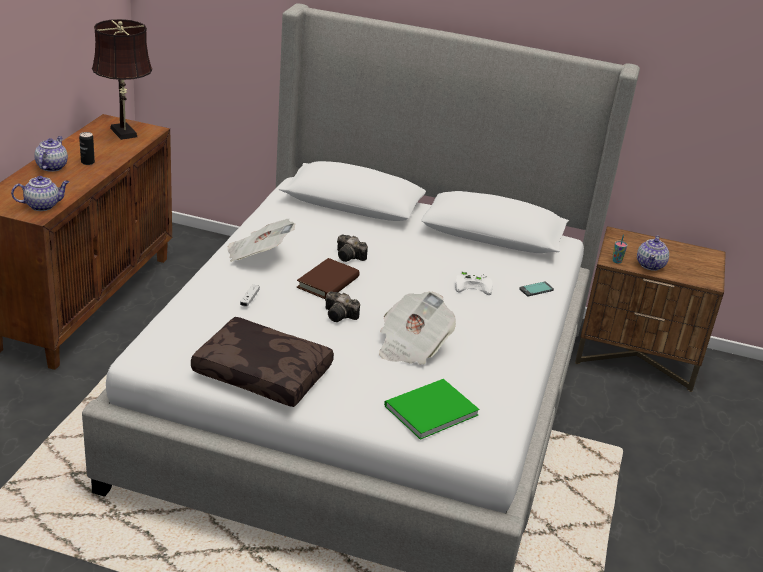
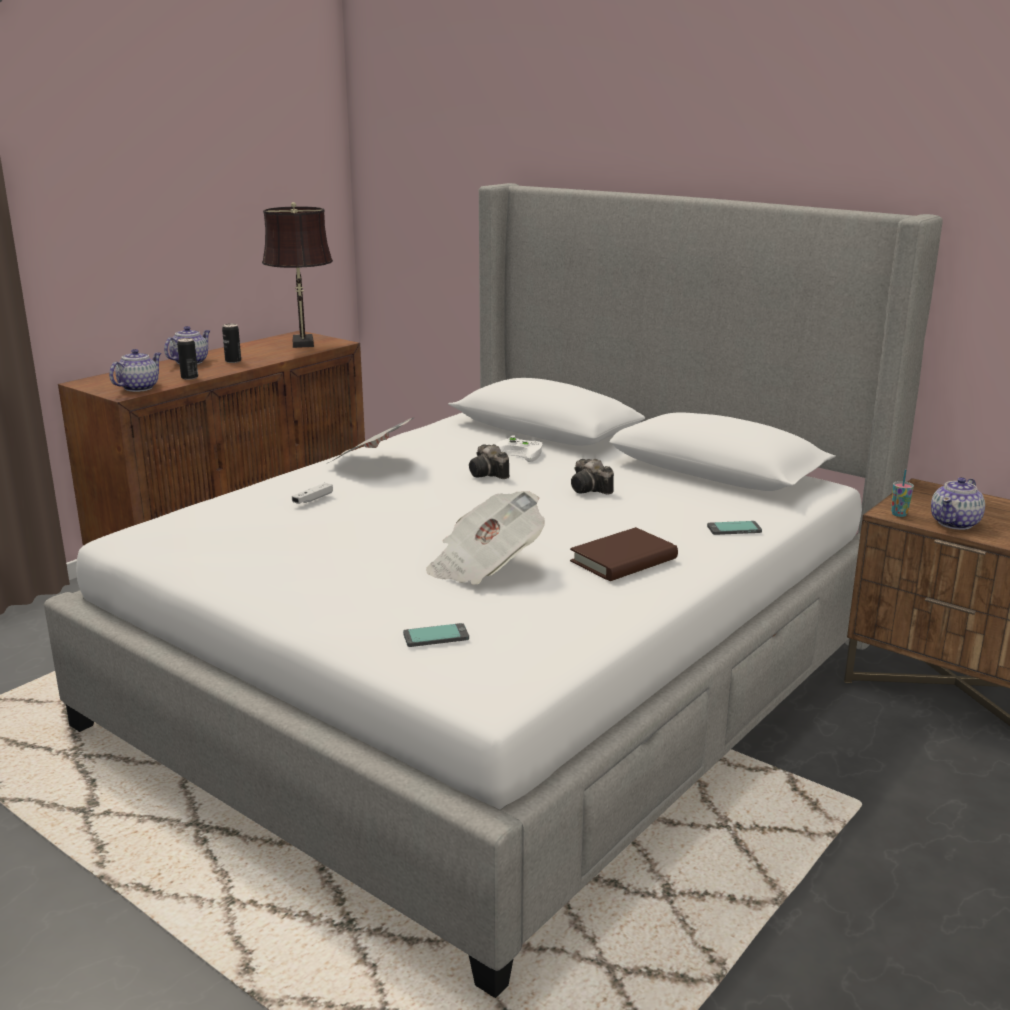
camera: 25 degrees right, 10 degrees down
(43, 205) = (139, 388): teapot -> teapot turned 60 degrees counterclockwise
(72, 188) = (189, 377): none -> can
(264, 373) = (252, 569): brown pillow -> none
(328, 282) = (433, 494): brown book -> brown book (623, 560)
(341, 316) = (415, 526): camera -> camera (590, 490)
(428, 410) = (436, 636): green book -> phone
(474, 285) = (640, 516): white game controller -> white game controller (521, 453)

